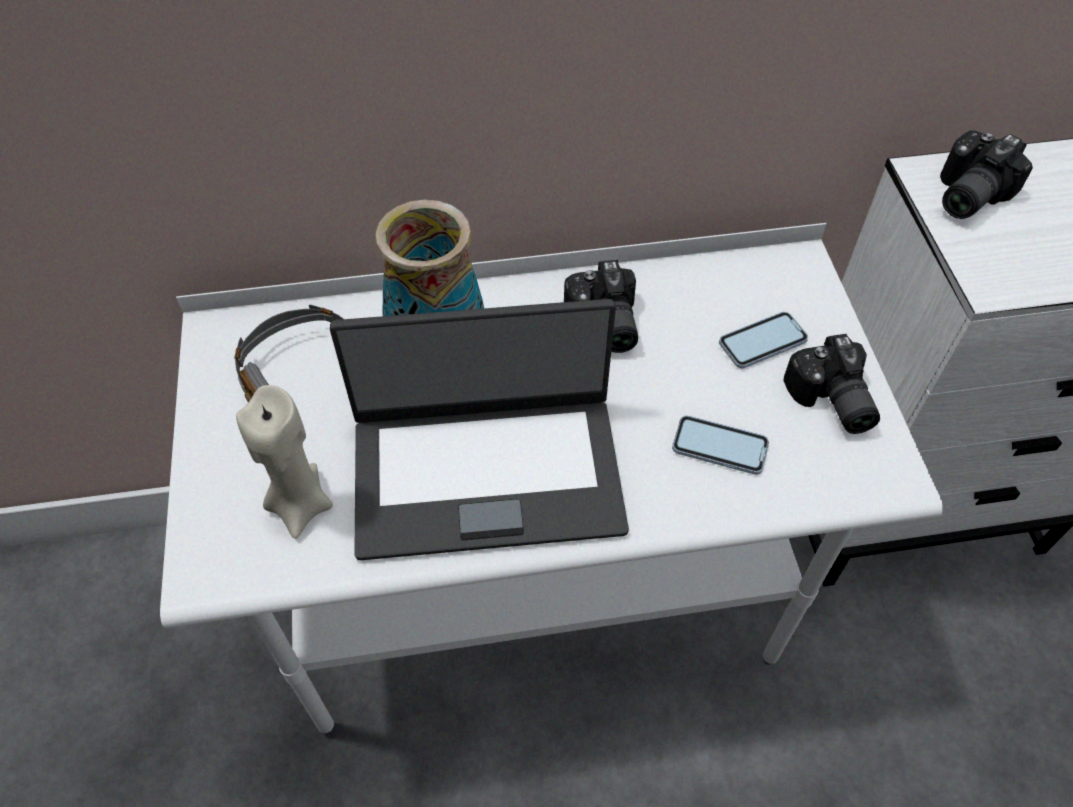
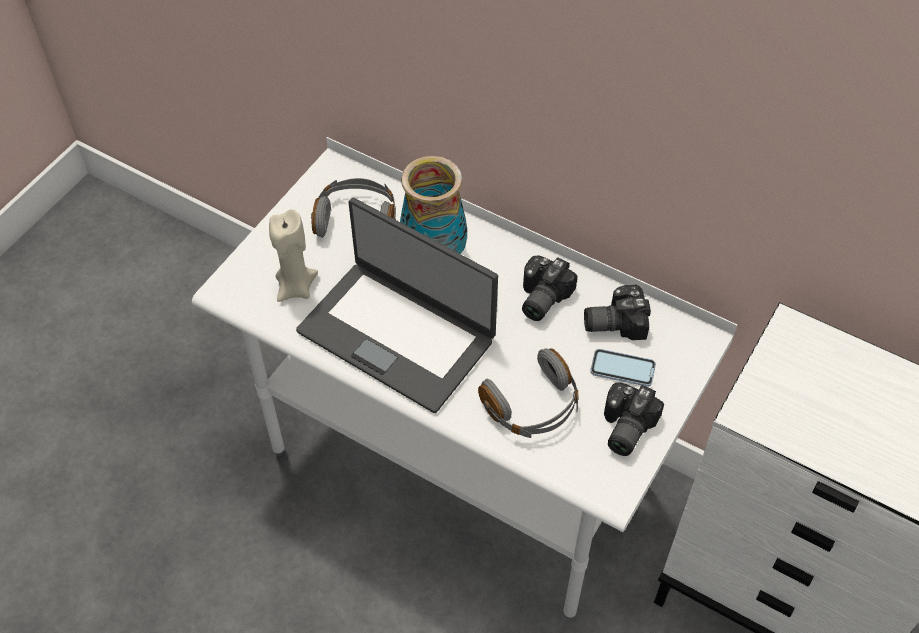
camera: 40 degrees right, 0 degrees up
(719, 446) = (532, 406): phone -> grey headphones
(964, 194) = (800, 354): camera -> camera (613, 321)

